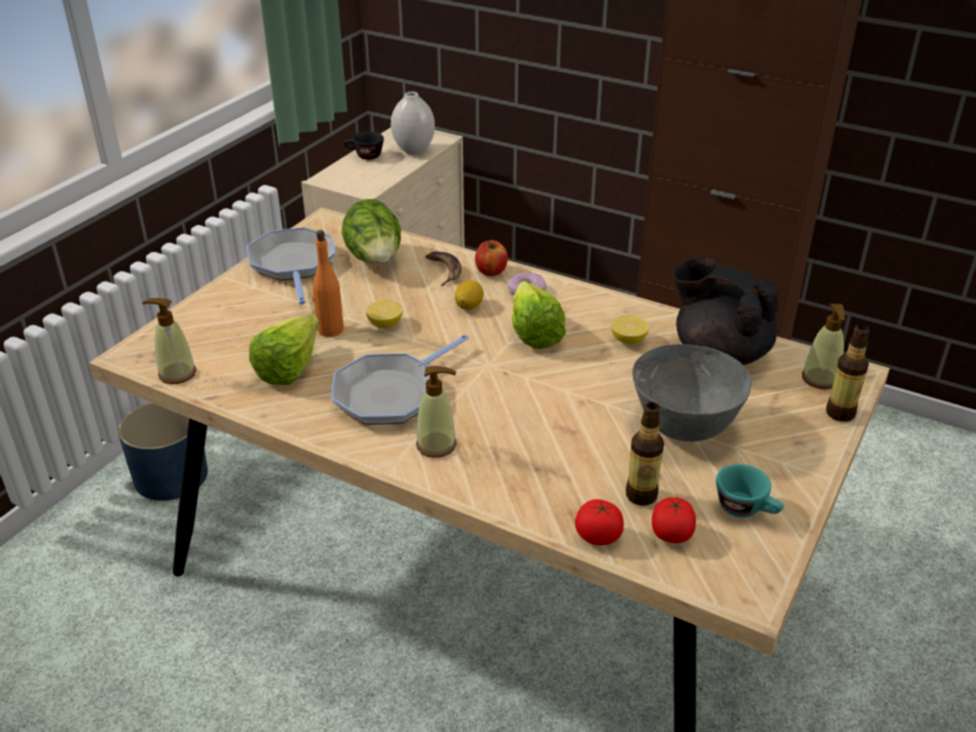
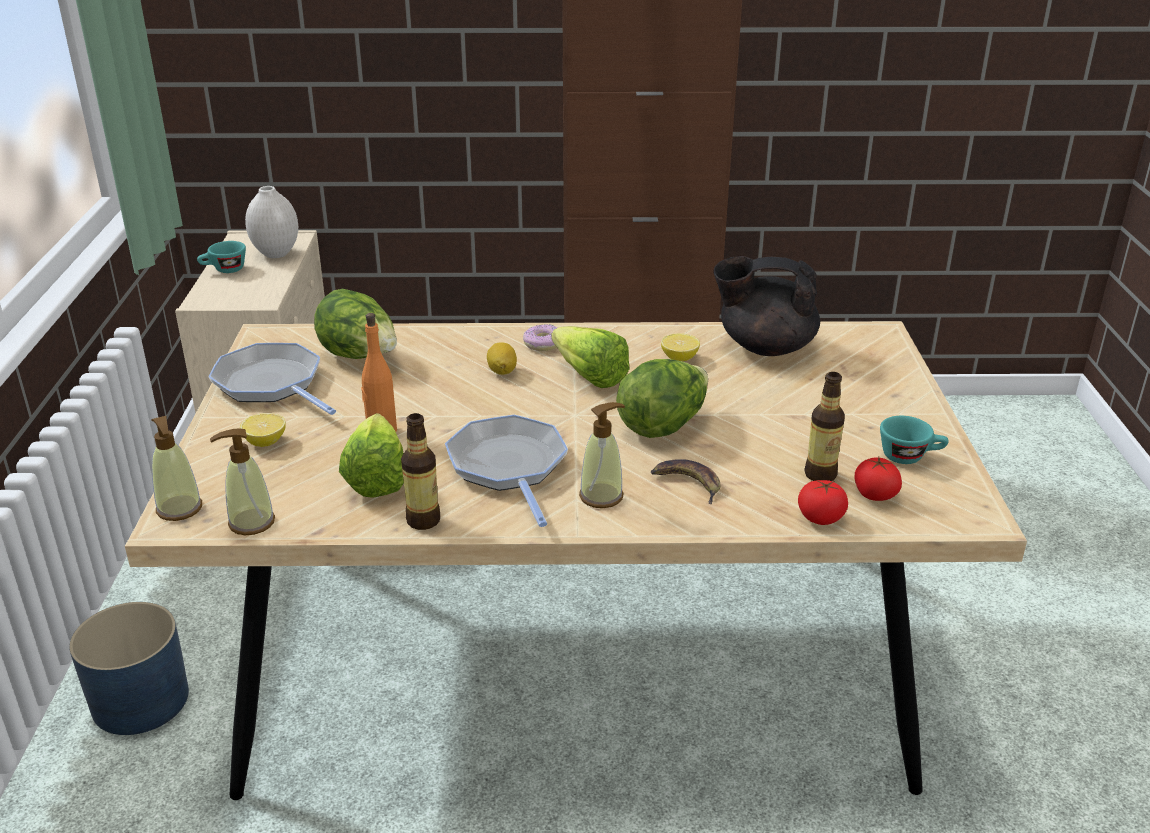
camera: 30 degrees left, 5 degrees down
(364, 156) = (224, 270): black cup -> turquoise cup
(385, 324) = (434, 410): lemon -> lemon (265, 442)
(391, 393) = (509, 467): frying pan -> frying pan turned 150 degrees clockwise
(443, 270) = (442, 347): banana -> banana (687, 483)
(491, 271) = (491, 336): apple -> none
(550, 399) = (663, 425): none -> lettuce
(684, 427) = (798, 412): grey bowl -> none
(820, 379) = (862, 343): soap dispenser -> soap dispenser (179, 509)
(840, 413) = (902, 364): bottle -> bottle (423, 520)

